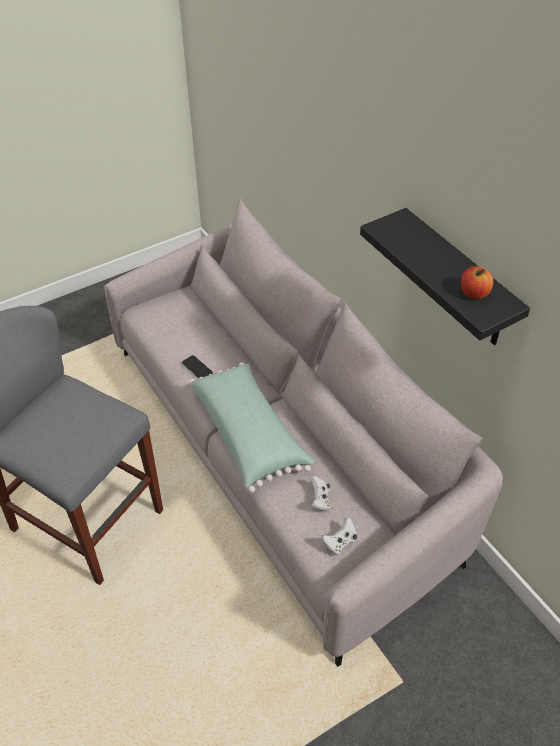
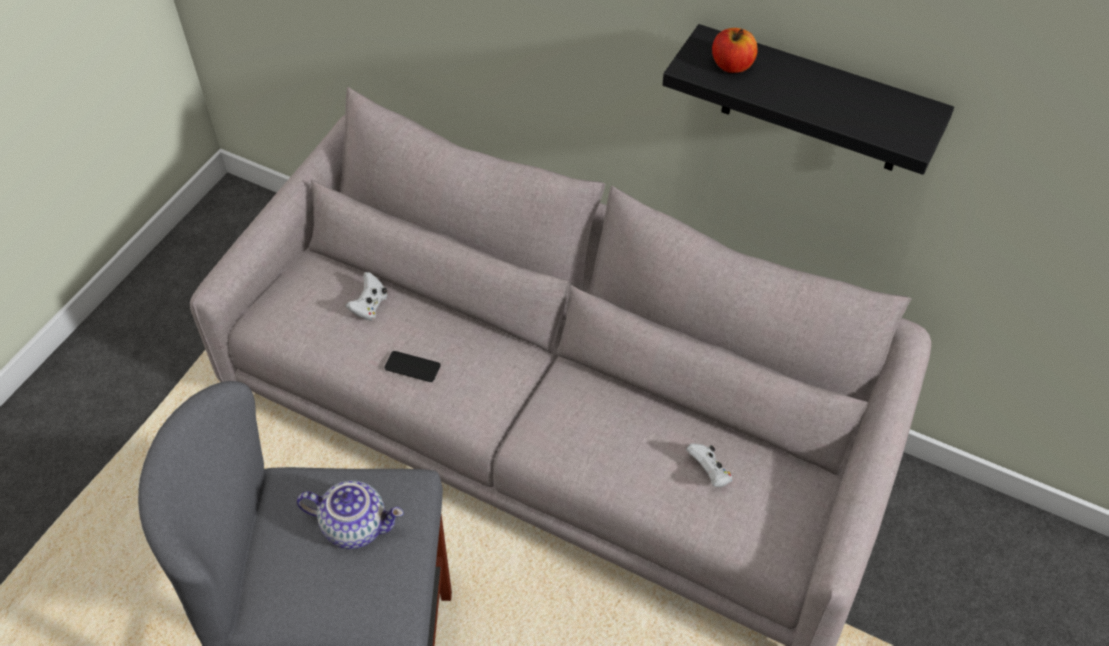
camera: 30 degrees left, 5 degrees up
(82, 421) = (356, 525): none -> teapot
(249, 434) = (553, 428): green pillow -> none
(340, 542) = (772, 516): white game controller -> white game controller (369, 306)
(474, 293) = (877, 113): apple -> apple (732, 65)

